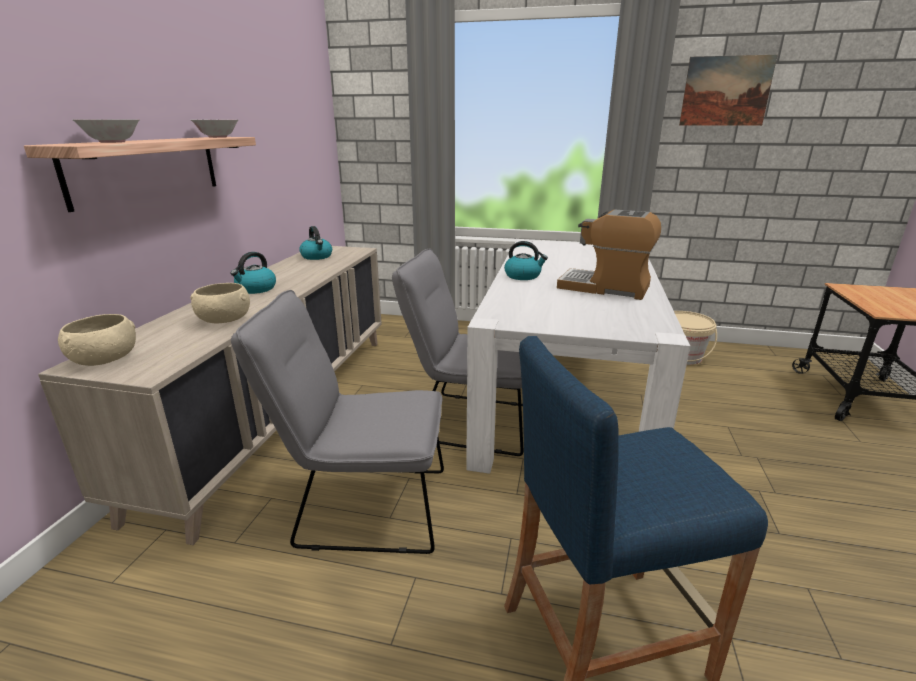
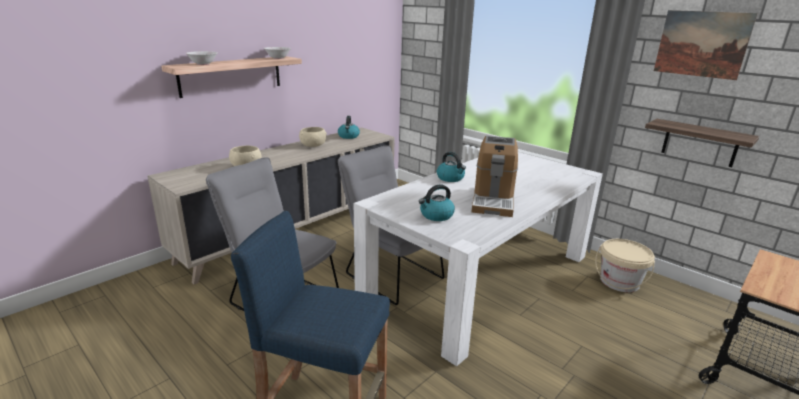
camera: 30 degrees right, 0 degrees up
(106, 359) = (176, 175): beige bowl -> beige bowl (313, 145)
(256, 289) = (285, 152): kettle -> kettle (436, 215)
(605, 288) = (493, 200): coffee machine -> coffee machine turned 135 degrees counterclockwise
(730, 195) = (700, 143): none -> shelf

